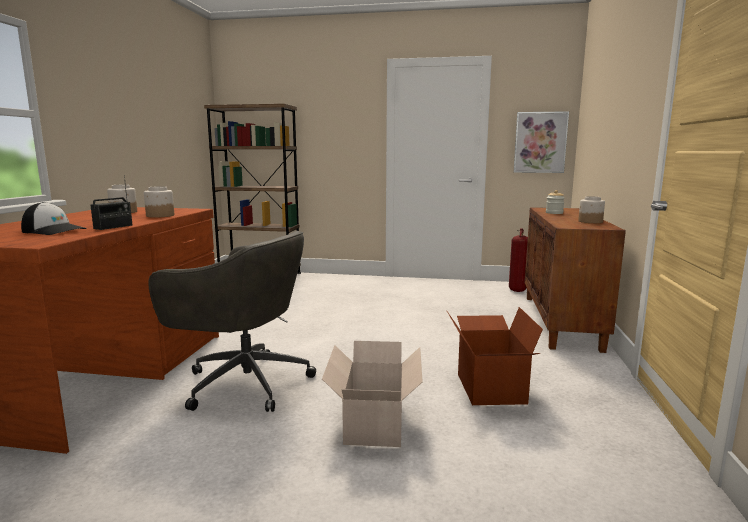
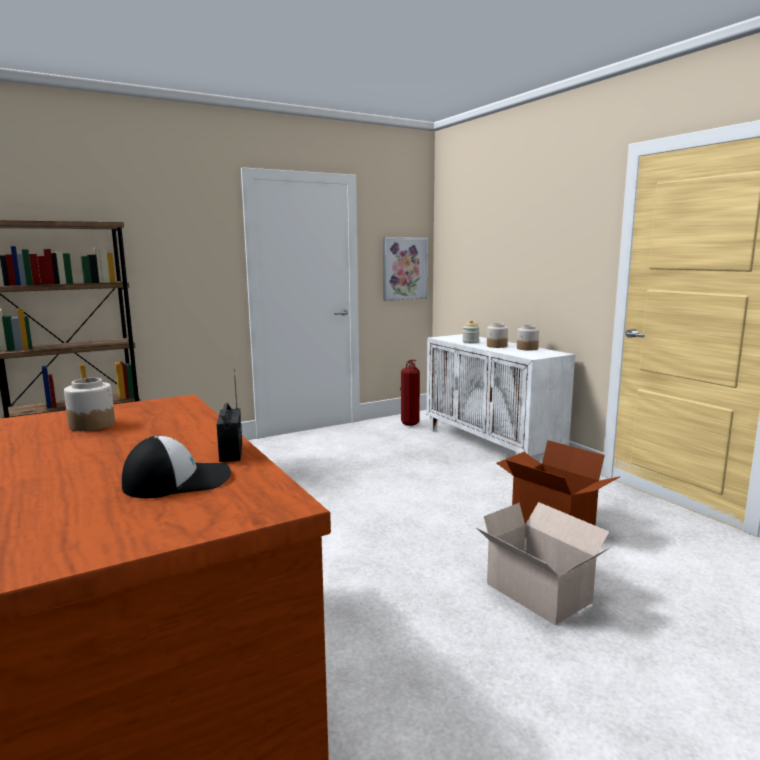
camera: 40 degrees left, 0 degrees up
(160, 216) = (189, 419): jar -> jar (496, 346)
(244, 382) = (352, 615): grey office chair -> none
(561, 322) = (492, 446): brown cabinet -> white cabinet

